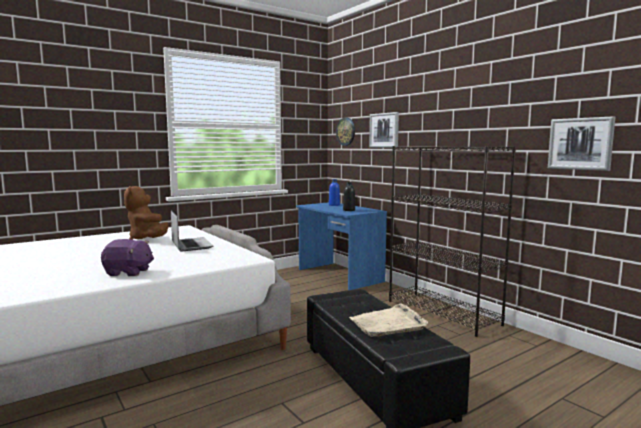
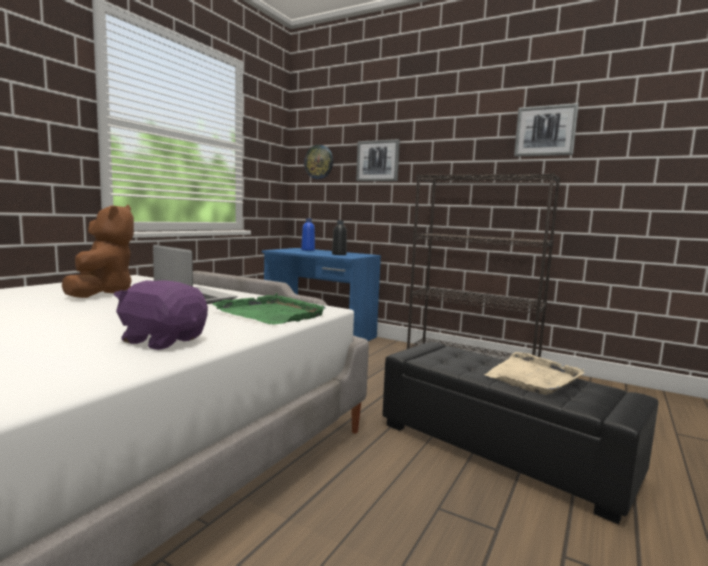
camera: 25 degrees left, 0 degrees up
(128, 272) = (163, 340): purple plush toy -> purple plush toy turned 135 degrees counterclockwise
(147, 239) = (102, 293): brown plush toy -> brown plush toy turned 135 degrees counterclockwise
(214, 260) = (271, 313): none -> green tray
(580, 144) = (631, 176): picture -> picture (545, 131)

